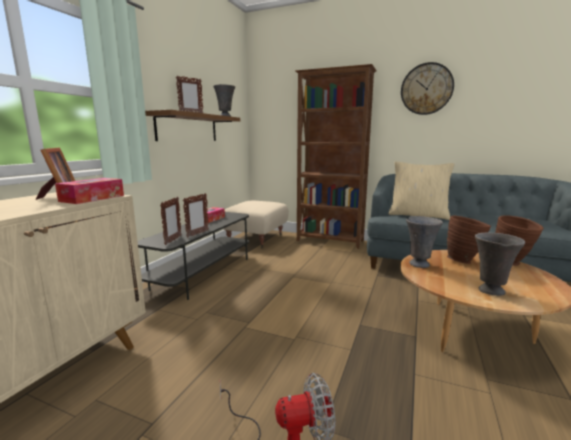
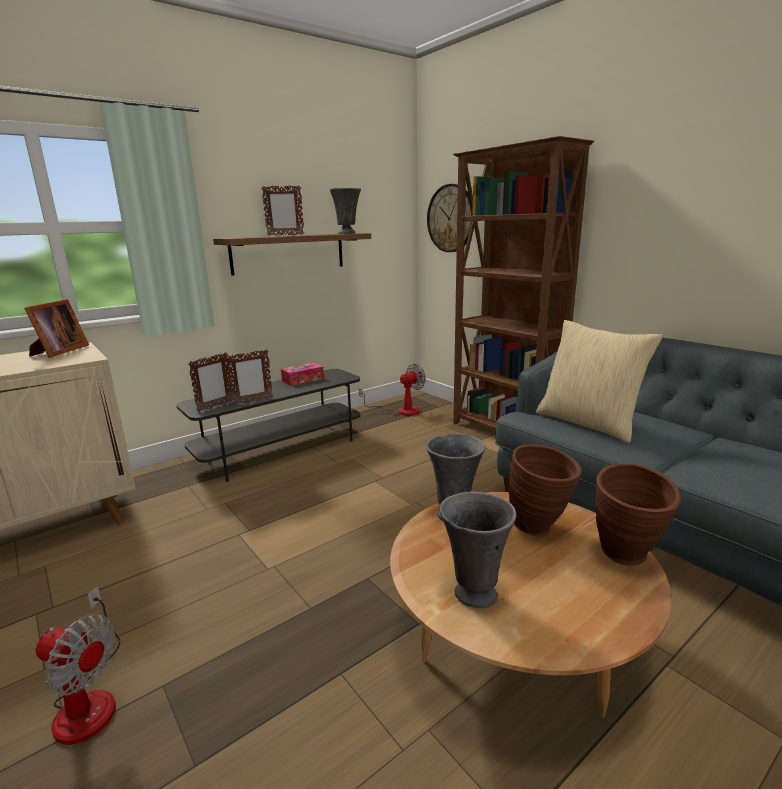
camera: 30 degrees right, 5 degrees up
(92, 198) = (66, 360): tissue box -> none
(256, 239) = (401, 411): beige ottoman -> fan
(426, 89) = (683, 173): wall clock -> wall clock (451, 218)

